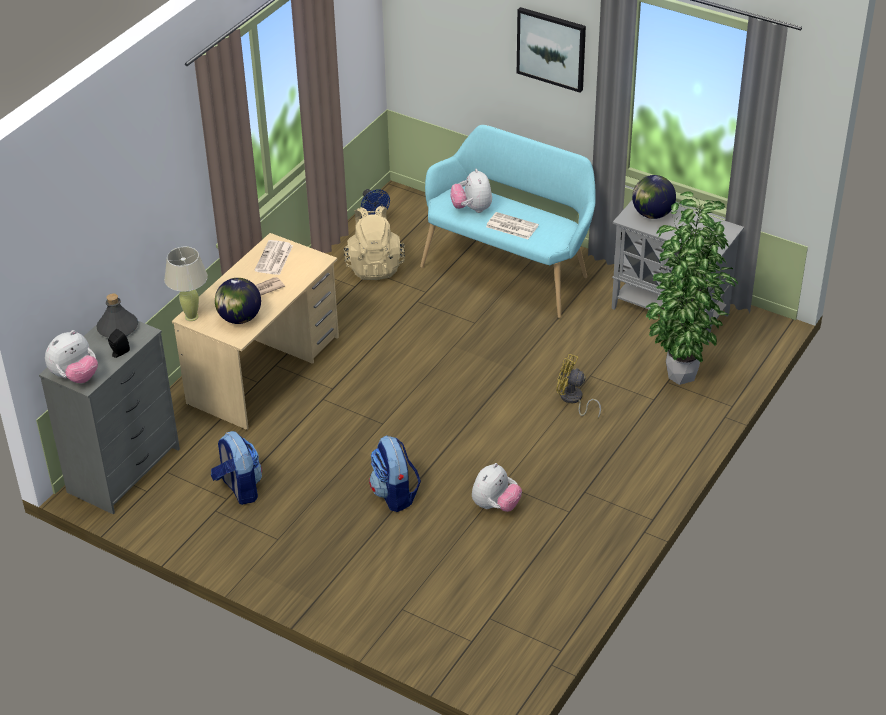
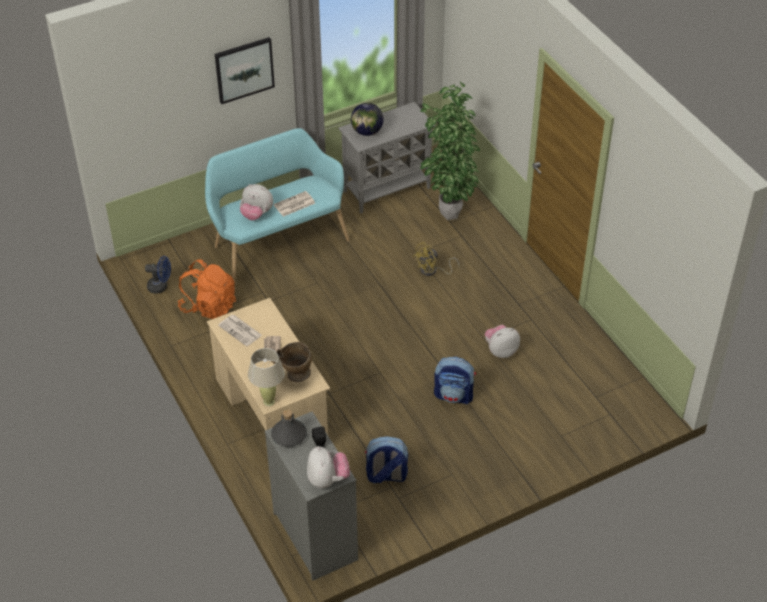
camera: 60 degrees left, 5 degrees up
(240, 318) = (294, 375): globe -> beige vase
(374, 266) = (209, 306): beige backpack -> orange backpack
(495, 505) = (501, 351): plush toy -> plush toy turned 90 degrees counterclockwise

